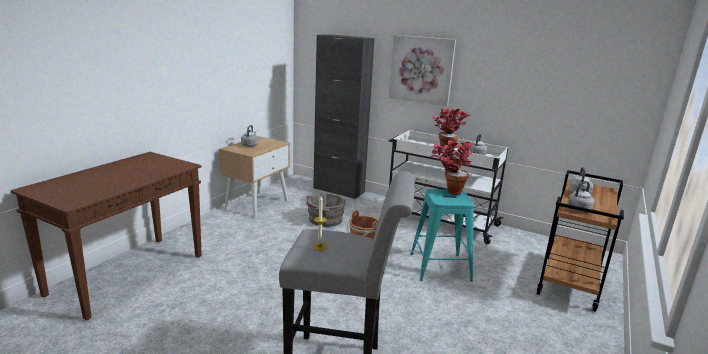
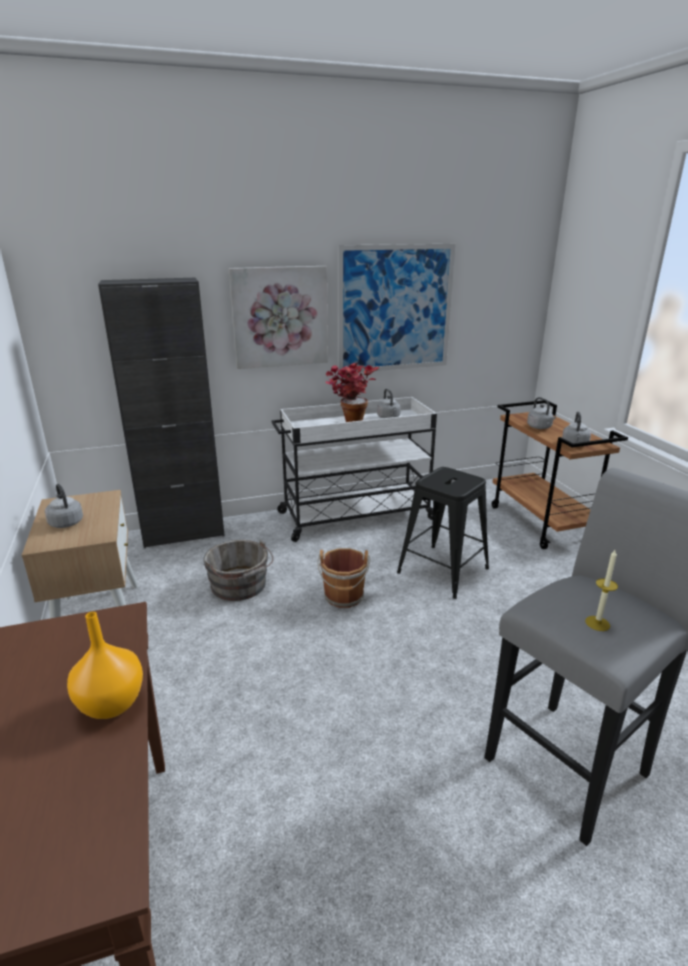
camera: 45 degrees left, 5 degrees up
(140, 179) = (113, 703): none -> orange vase
(440, 267) = (443, 570): turquoise stool -> black stool
(448, 191) = (438, 474): potted plant -> none
(506, 77) = (395, 309): none -> picture

